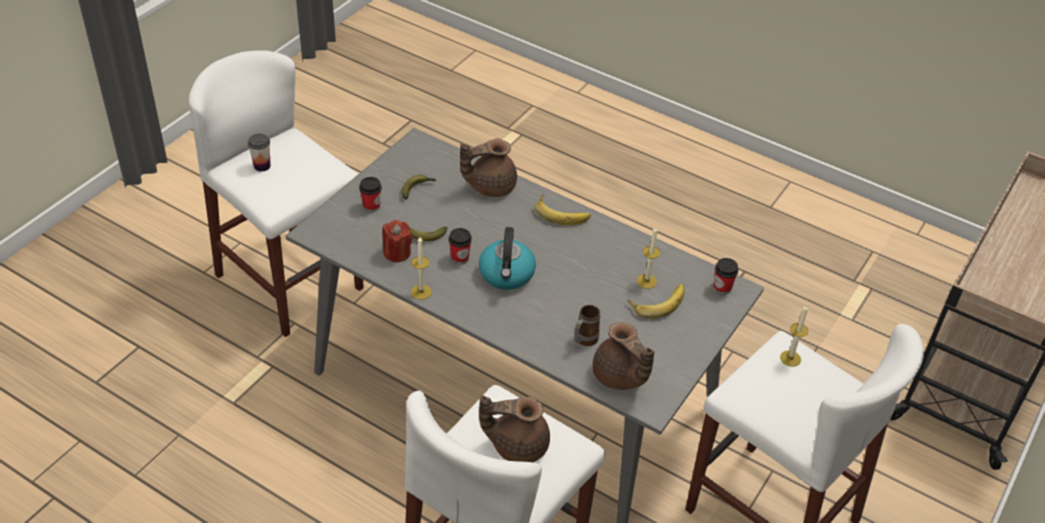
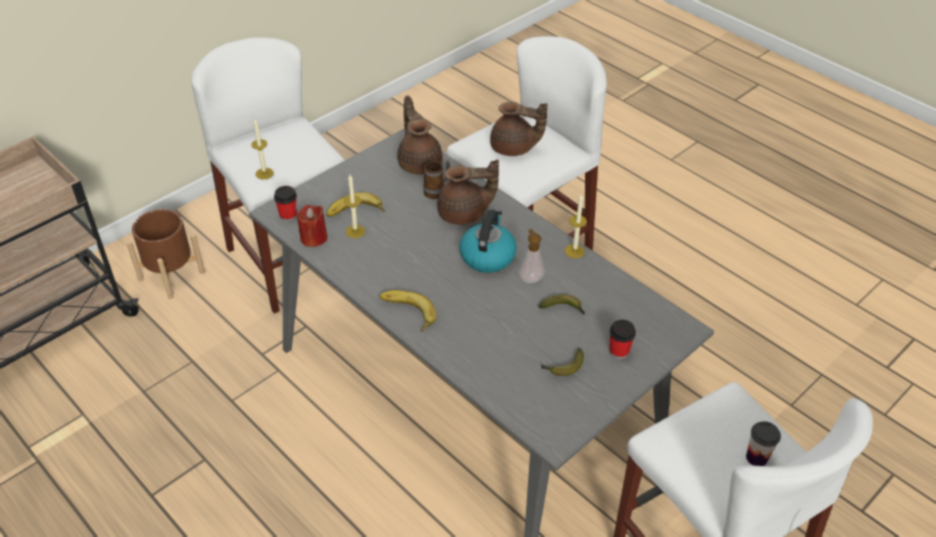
camera: 165 degrees left, 0 degrees up
(397, 253) = (594, 293): red candle -> red candle (313, 238)
(460, 258) = (530, 278): cup -> soap dispenser
(490, 186) = (477, 358): brown teapot -> brown teapot (464, 214)
(892, 472) = (171, 276): none -> brown planter

